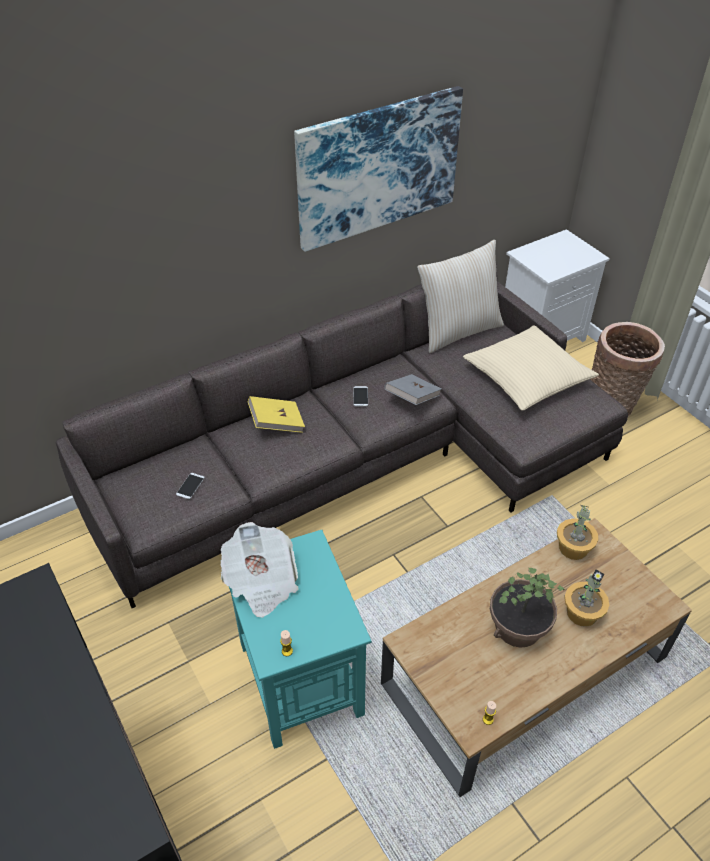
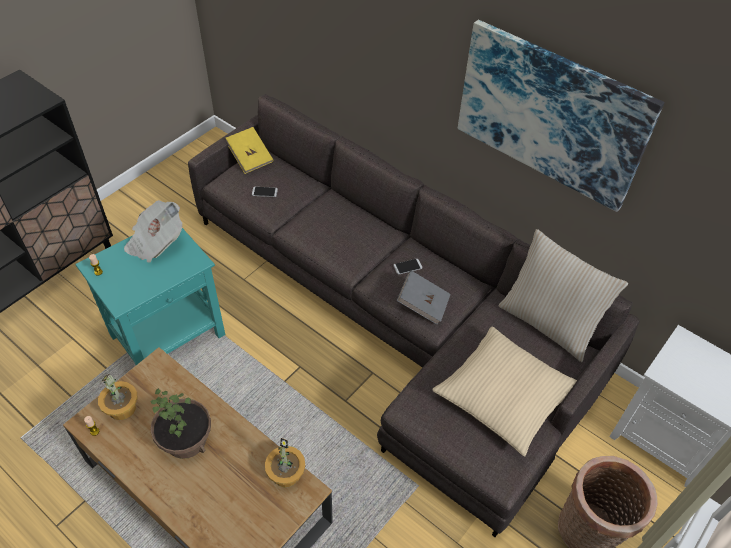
camera: 70 degrees right, 5 degrees up
(276, 423) = (349, 221): yellow book -> yellow book (250, 158)
(582, 612) = (212, 490): potted plant -> potted plant (122, 408)

